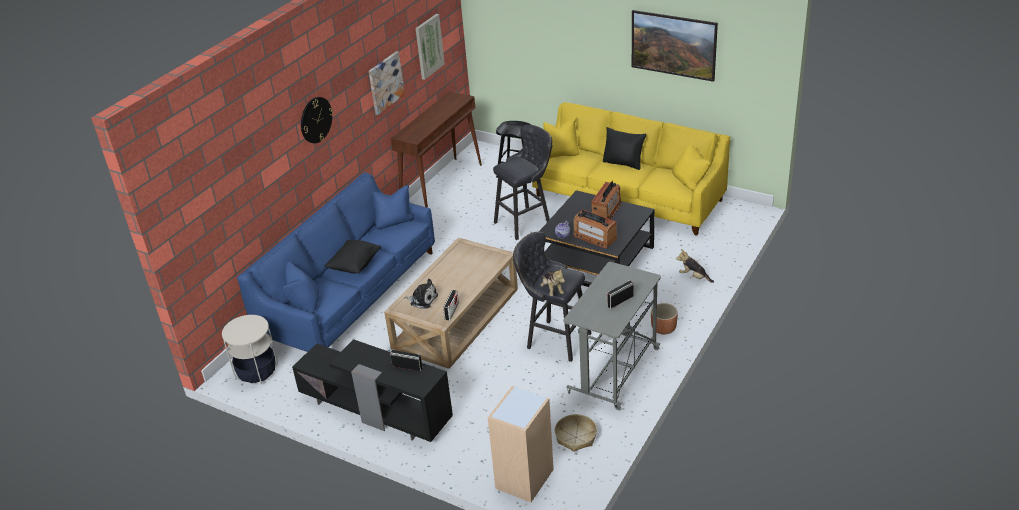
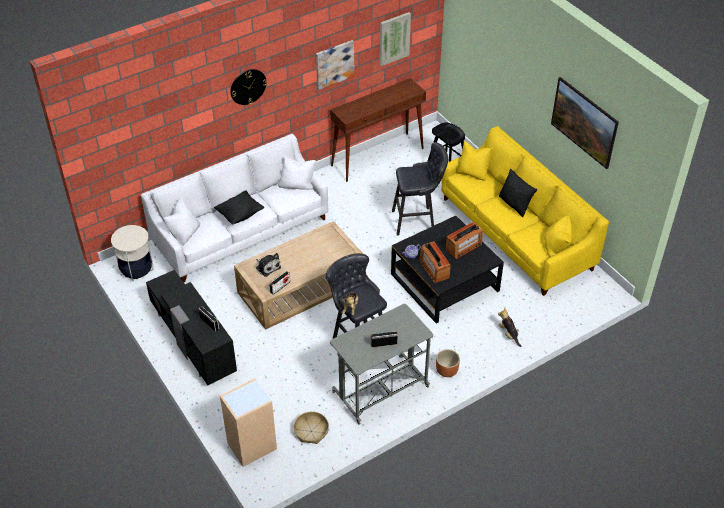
camera: 25 degrees right, 10 degrees up
(351, 295) = (241, 232): blue sofa -> white sofa

